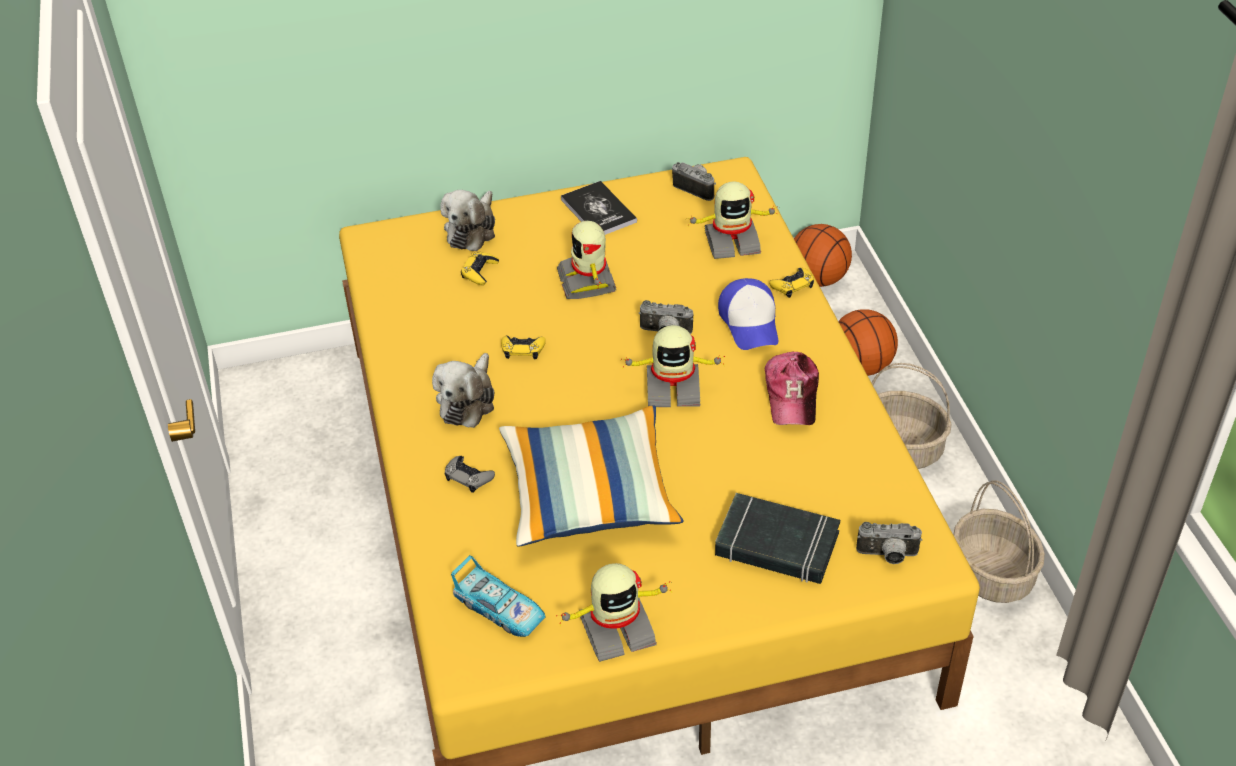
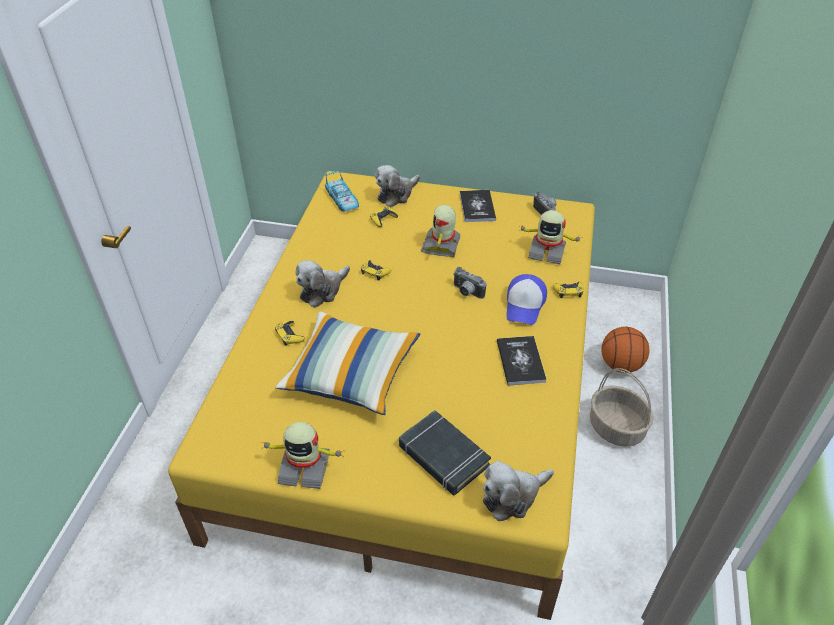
camera: 25 degrees right, 0 degrees up
(468, 477) = (289, 335): grey game controller -> yellow game controller
(500, 609) = (247, 423): toy car -> toy car (342, 200)
(673, 388) = (447, 328): toy robot -> none
(792, 395) = (520, 361): cap -> book
(818, 279) = (625, 301): basketball -> none
(887, 556) = (513, 496): camera -> plush toy
(993, 575) = (630, 539): basket -> none

